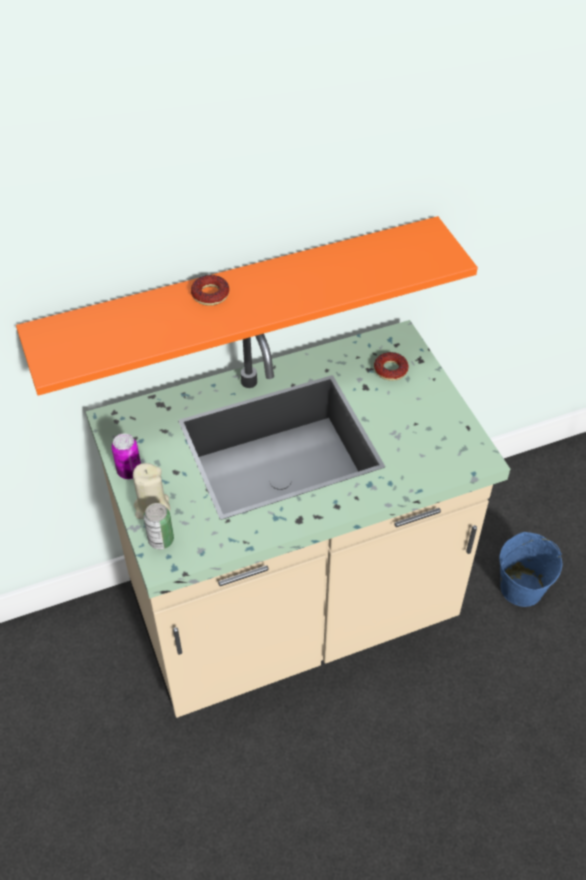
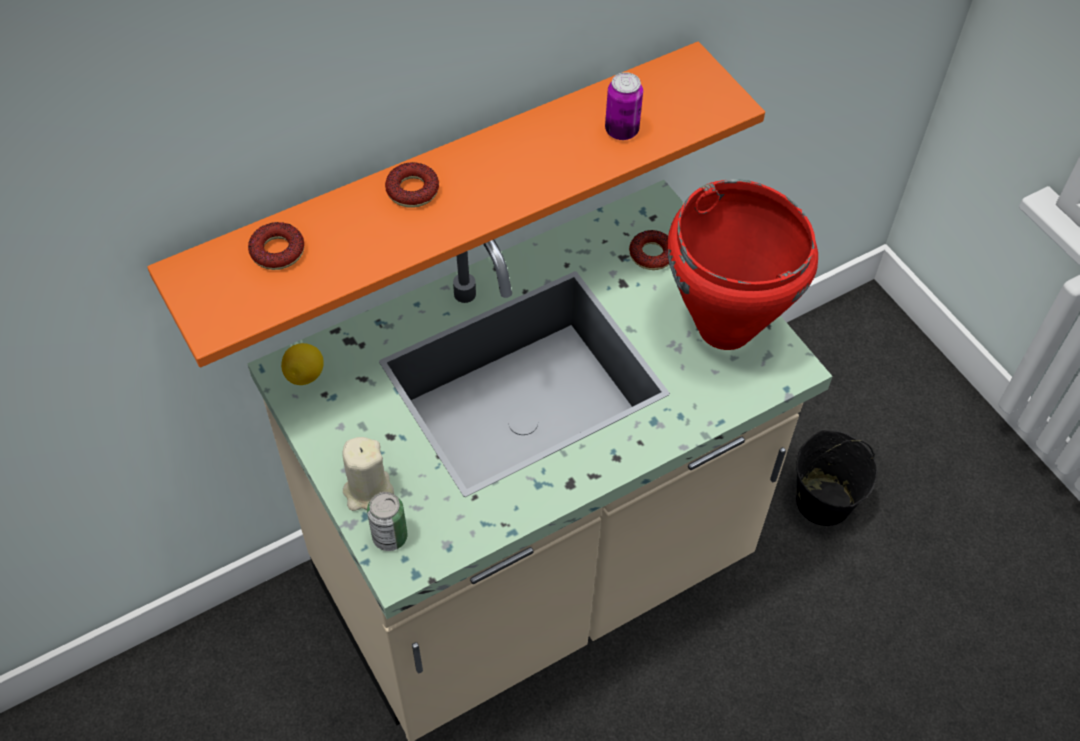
camera: 10 degrees left, 5 degrees up
(107, 324) = (277, 251): none -> donut
(124, 424) = (305, 375): none -> lemon
(129, 471) = (326, 443): can -> can (621, 131)
(435, 426) = (724, 329): none -> red cooking pot
(521, 587) = (823, 500): blue bucket -> black bucket

